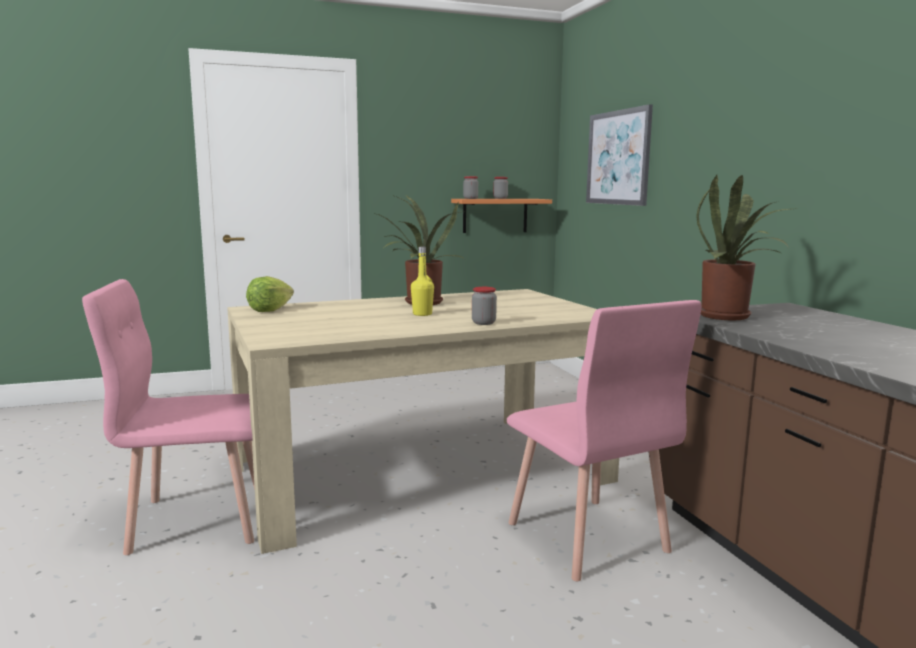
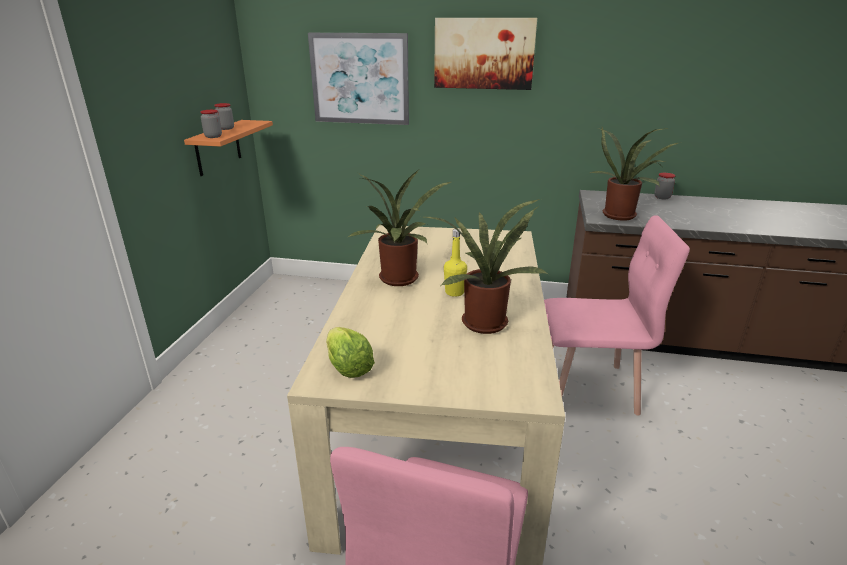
camera: 60 degrees left, 15 degrees up
(381, 324) = (484, 320): none -> potted plant
(483, 323) = (514, 278): jar -> jar (662, 197)
(708, 117) = (484, 53): none -> picture

